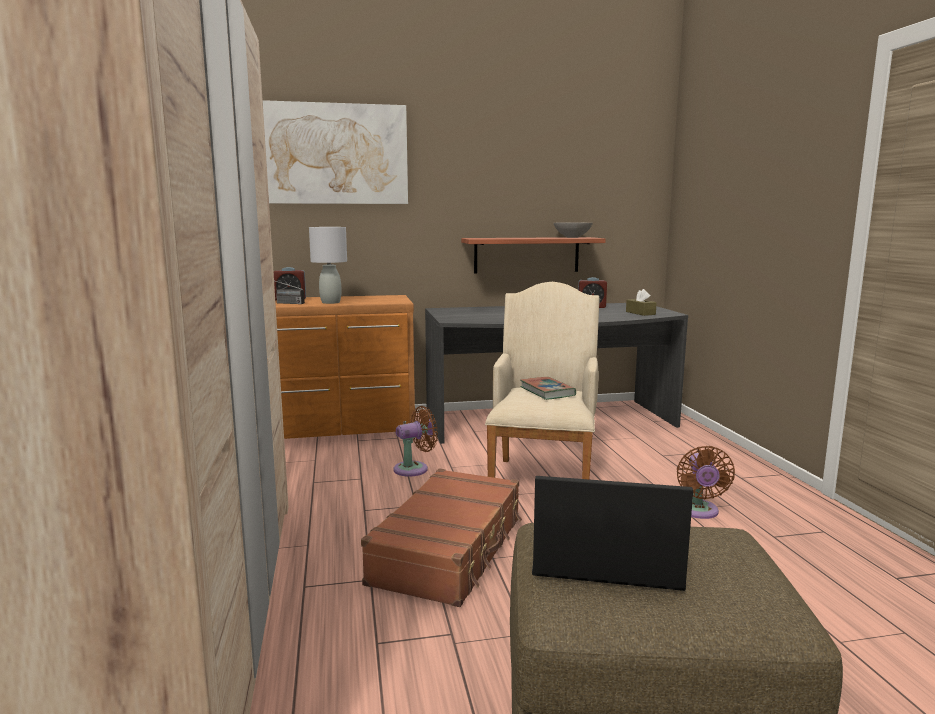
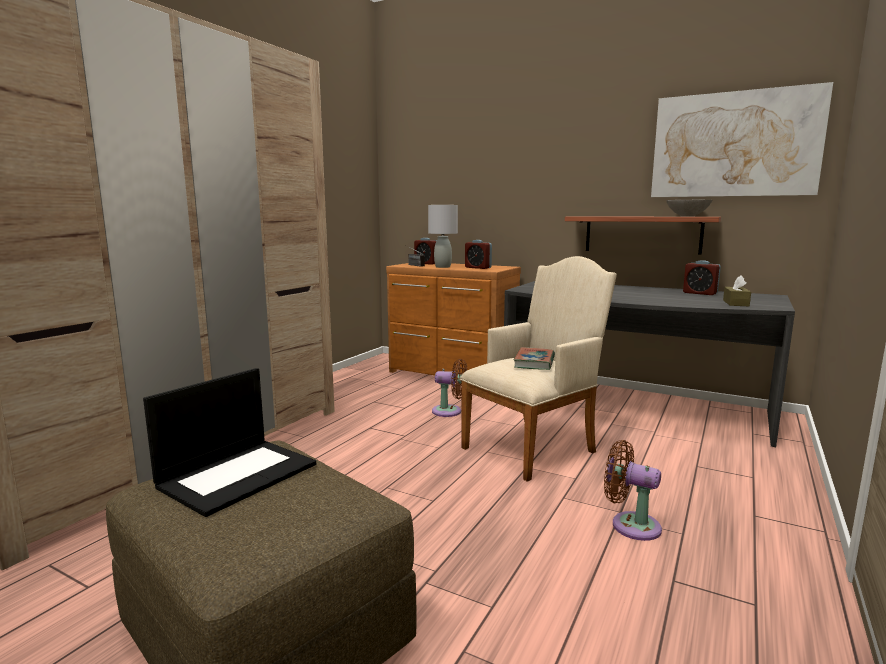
camera: 40 degrees right, 0 degrees up
(334, 154) = (472, 145): picture -> picture (734, 145)
(372, 300) = (478, 267): none -> alarm clock
(450, 550) = (370, 471): brown suitcase -> none
(604, 559) = (238, 474): laptop -> laptop turned 75 degrees clockwise
(698, 512) = (630, 525): brown fan -> brown fan turned 75 degrees clockwise

